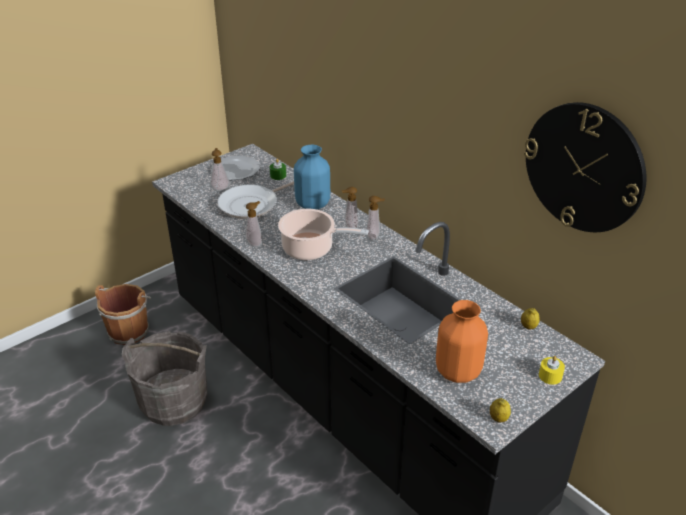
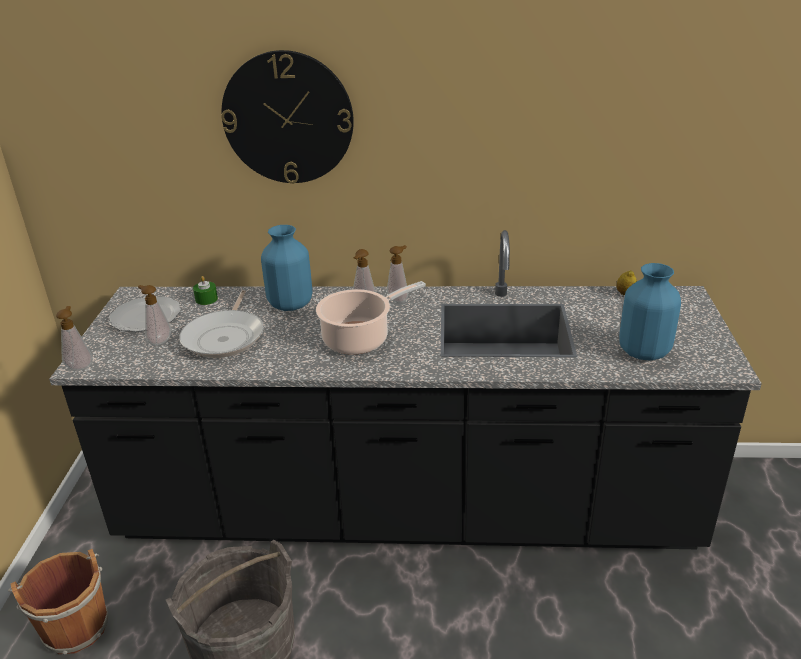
camera: 45 degrees left, 5 degrees down
(255, 244) = (296, 365): soap dispenser -> soap dispenser (81, 366)
(457, 371) = (643, 352): orange vase -> blue vase
(498, 418) = (724, 363): lemon -> none
(550, 376) = (696, 315): yellow candle -> none
(584, 168) = (654, 99): wall clock -> wall clock (288, 118)

